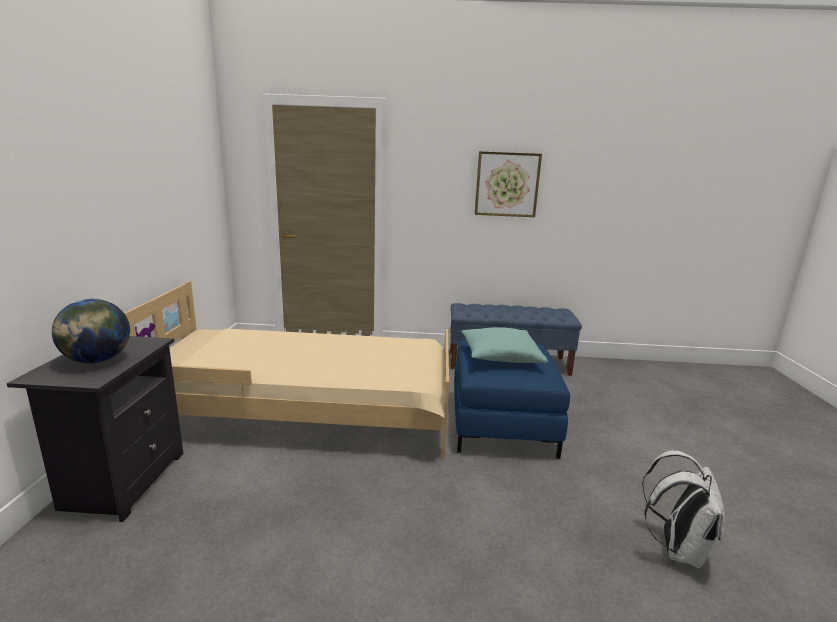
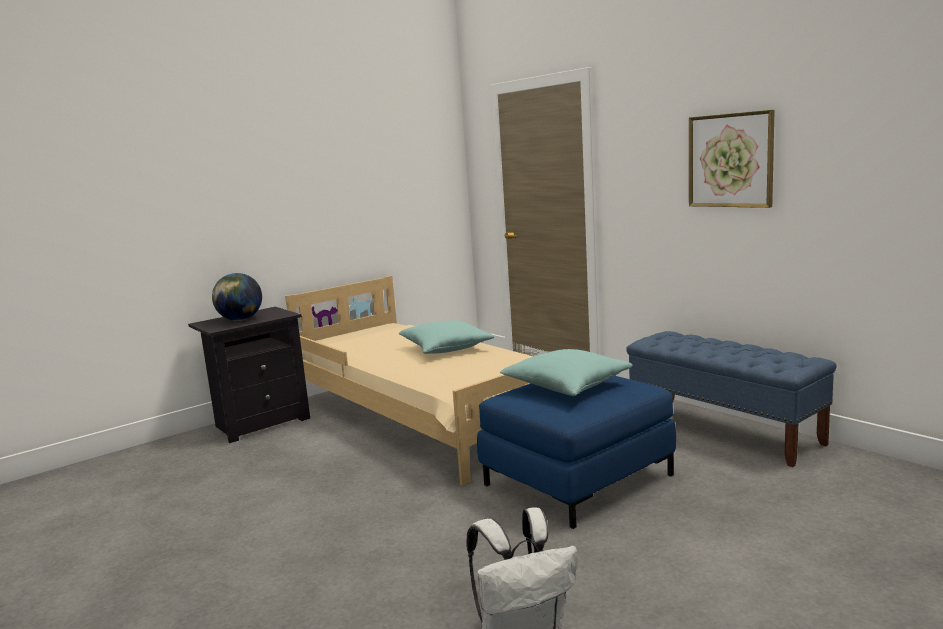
camera: 50 degrees right, 5 degrees down
(323, 345) = (446, 349): none -> turquoise pillow

